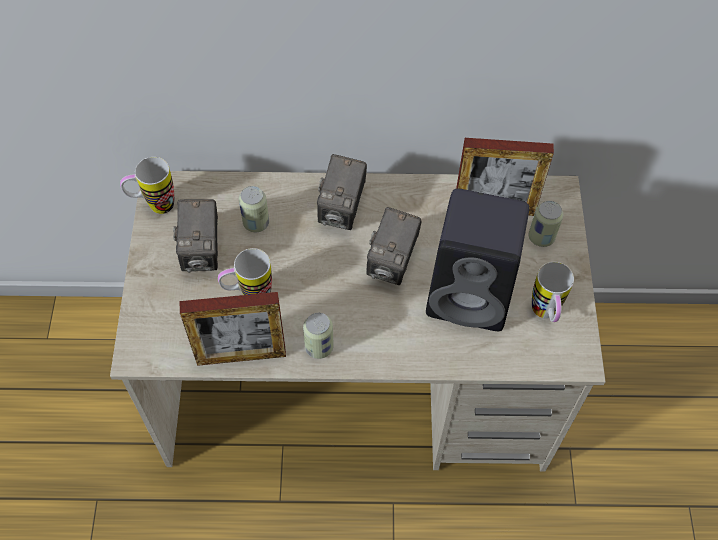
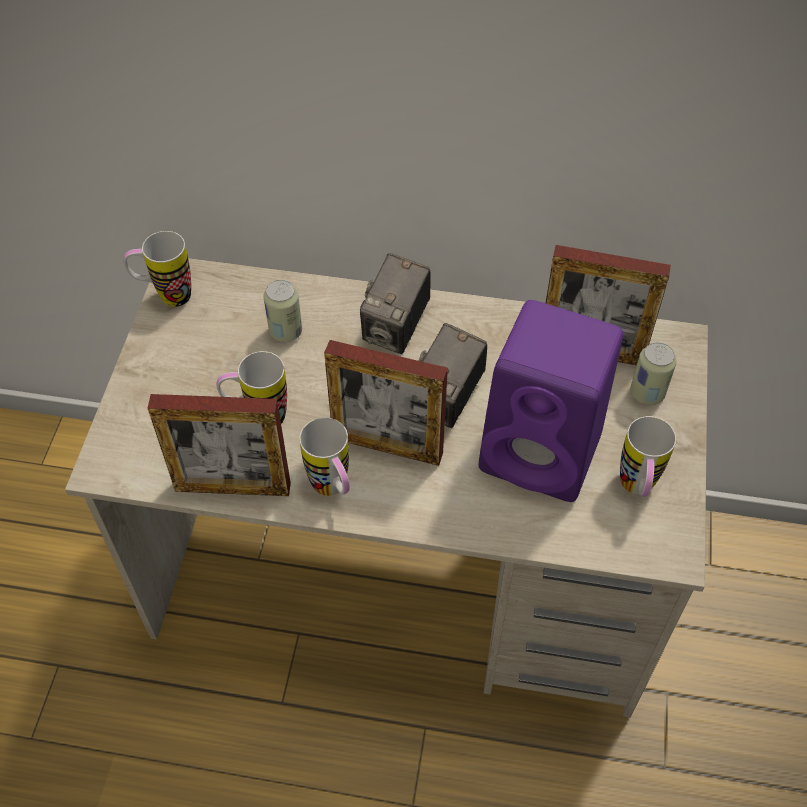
camera: 10 degrees right, 5 degrees down
(202, 251) = (212, 357): camera -> none
(319, 347) = (333, 490): can -> mug
(353, 306) = (387, 446): none -> picture frame
(472, 295) = (544, 453): black speaker -> purple speaker

